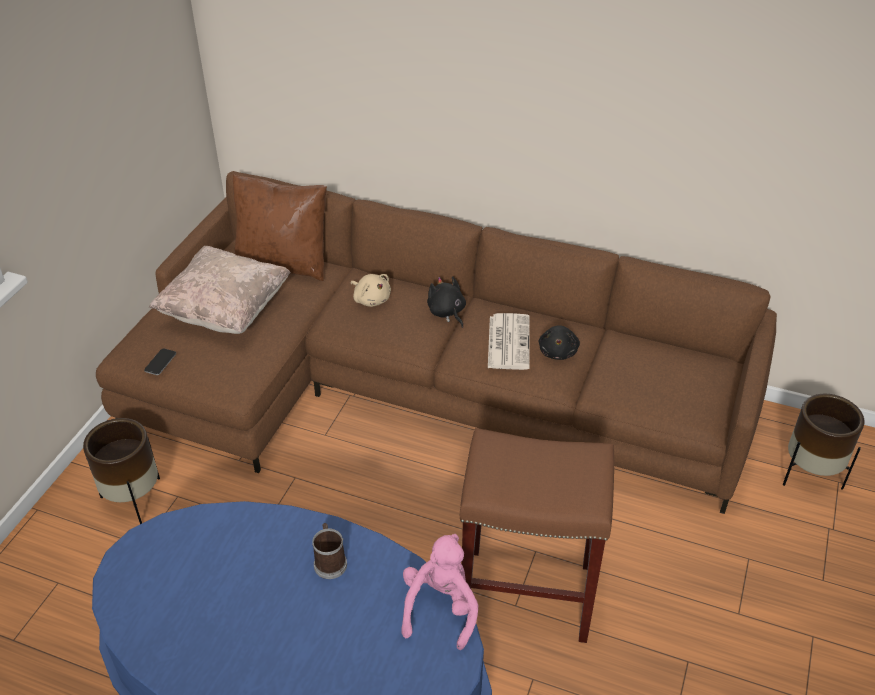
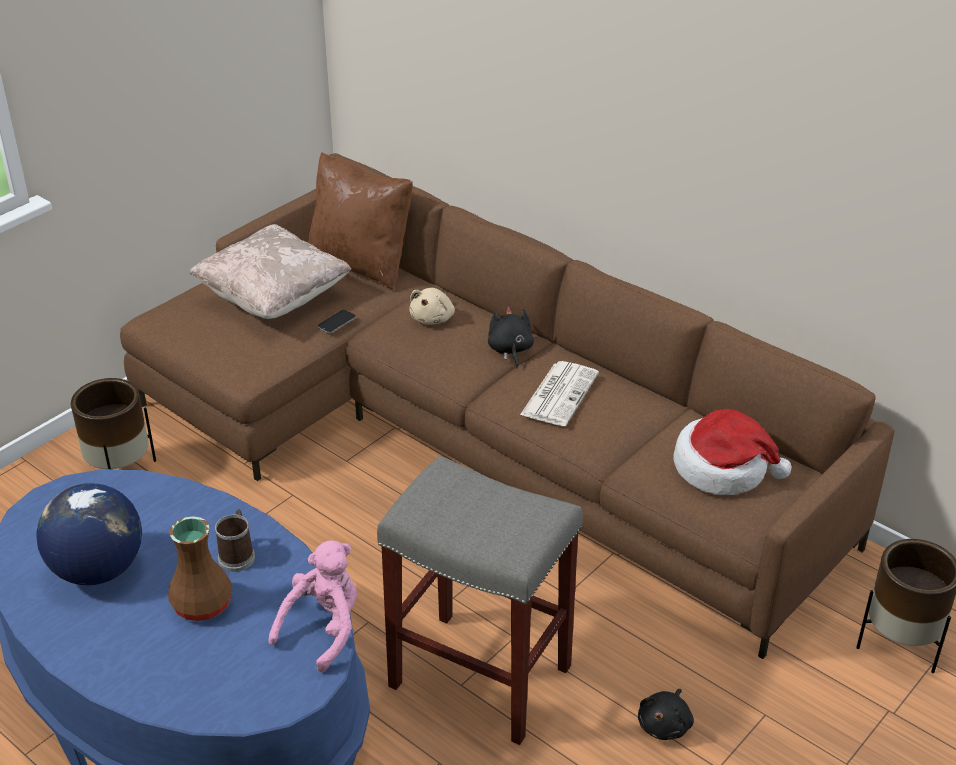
camera: 20 degrees right, 5 degrees down
(160, 362) = (182, 333): phone -> phone (336, 322)
(211, 613) = (97, 570): none -> globe
(324, 616) = (203, 603): none -> brown vase
(371, 299) = (433, 318): beige plush toy -> beige plush toy turned 45 degrees clockwise
(529, 593) = (483, 676): brown stool -> grey stool
(558, 351) = (612, 416): black plush toy -> black plush toy (665, 725)
(664, 374) = (723, 468): none -> hat

